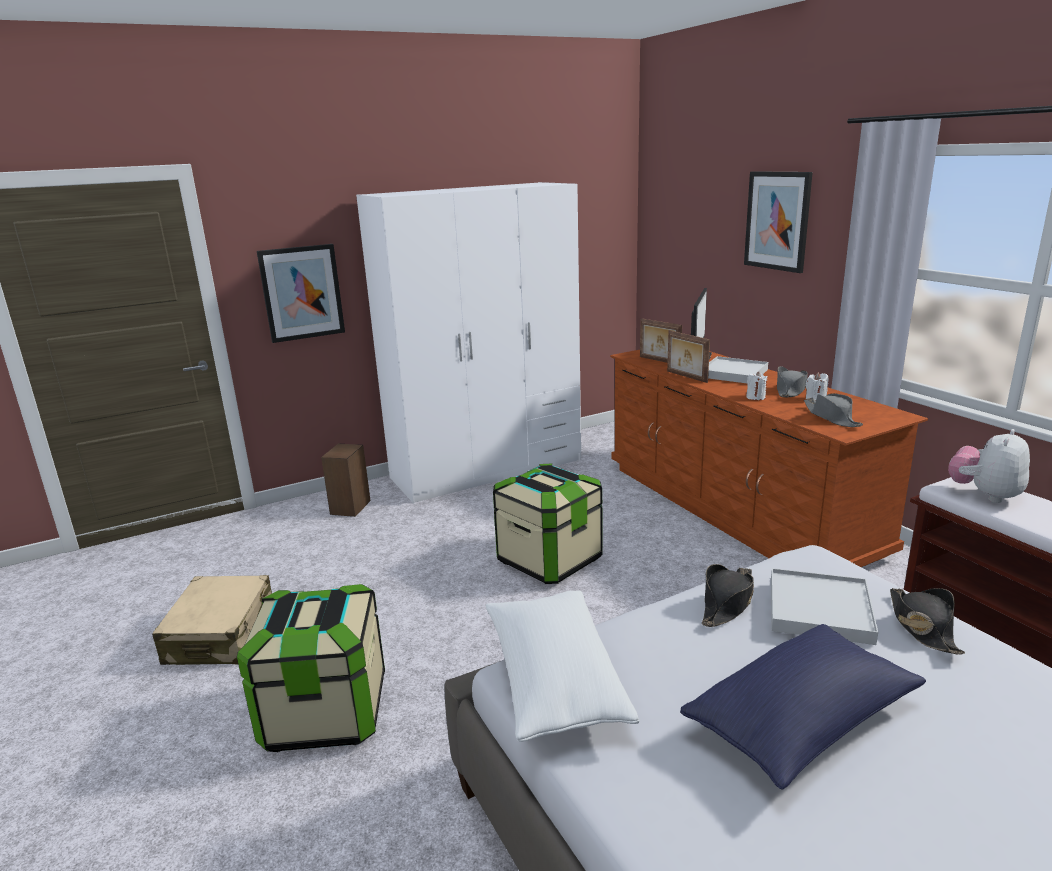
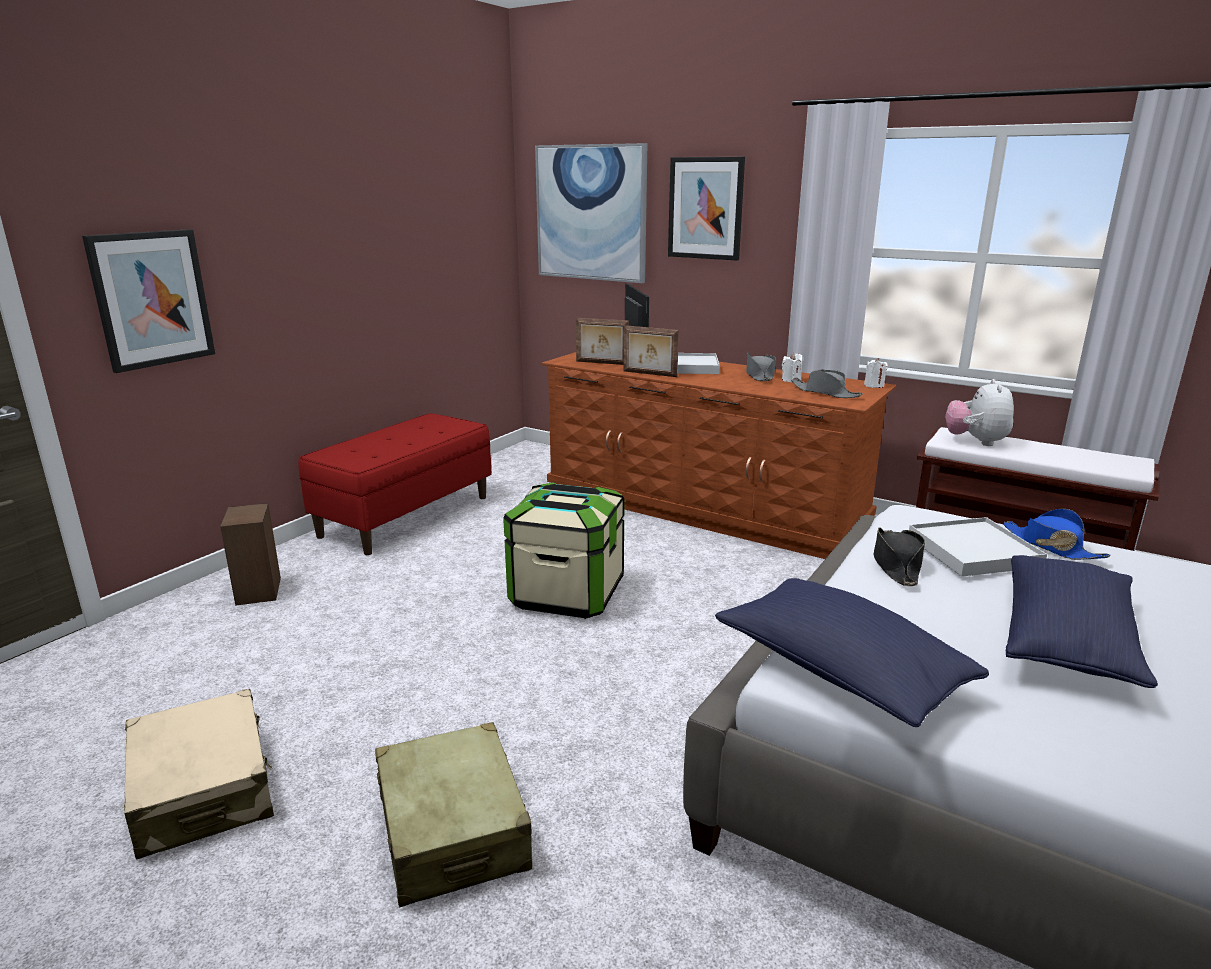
camera: 30 degrees left, 0 degrees up
(325, 712) = (453, 831): storage box -> beige suitcase
(487, 469) = (406, 516): white wardrobe -> red bench
(554, 681) = (839, 673): white pillow -> blue pillow
(689, 220) = (591, 213): none -> picture
(755, 397) = (739, 384): white candle -> white candle (874, 385)
(922, 626) = (1051, 546): black hat -> blue hat

